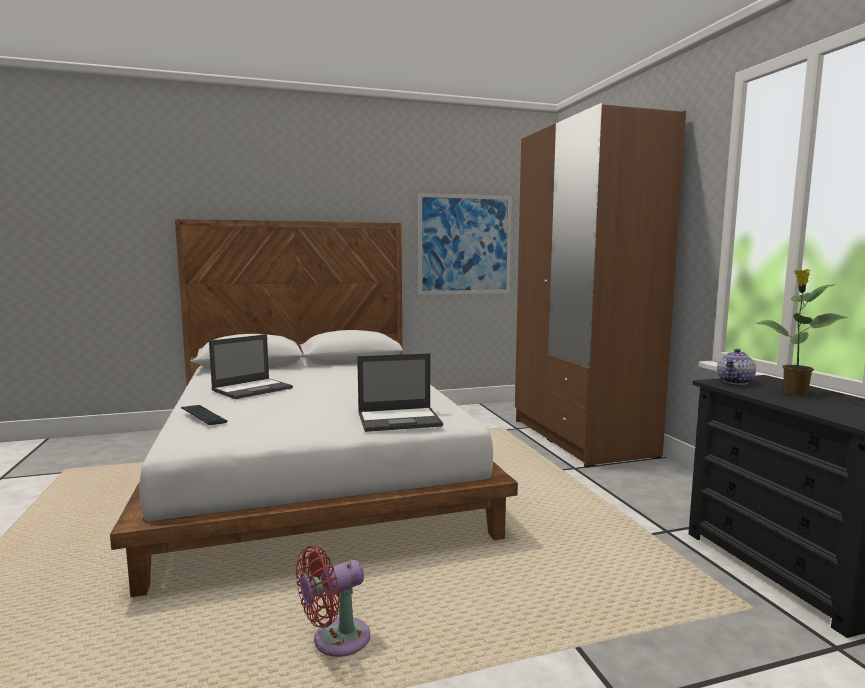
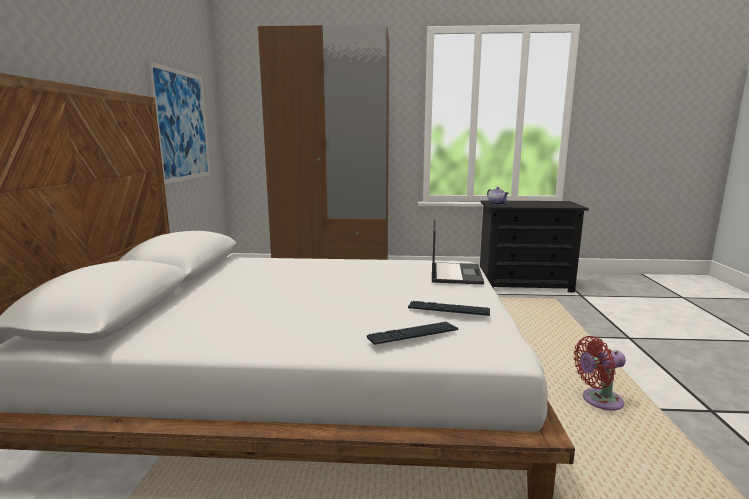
camera: 70 degrees left, 5 degrees up
(253, 389) = (288, 314): laptop -> none
(263, 421) = (448, 310): none -> keyboard
(335, 640) = (598, 400): red fan -> red fan turned 90 degrees clockwise
(794, 393) = (522, 203): potted plant -> none

